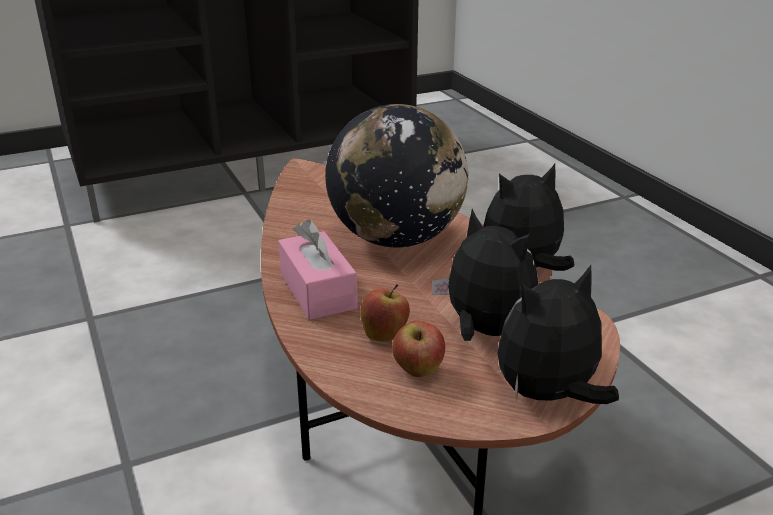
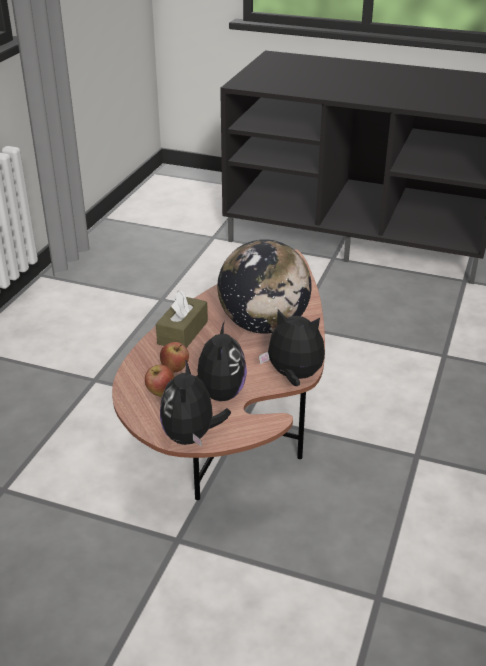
camera: 45 degrees right, 5 degrees up
(318, 291) = (183, 332): pink tissue box -> brown tissue box
(548, 396) = (191, 436): plush toy -> plush toy turned 105 degrees counterclockwise

